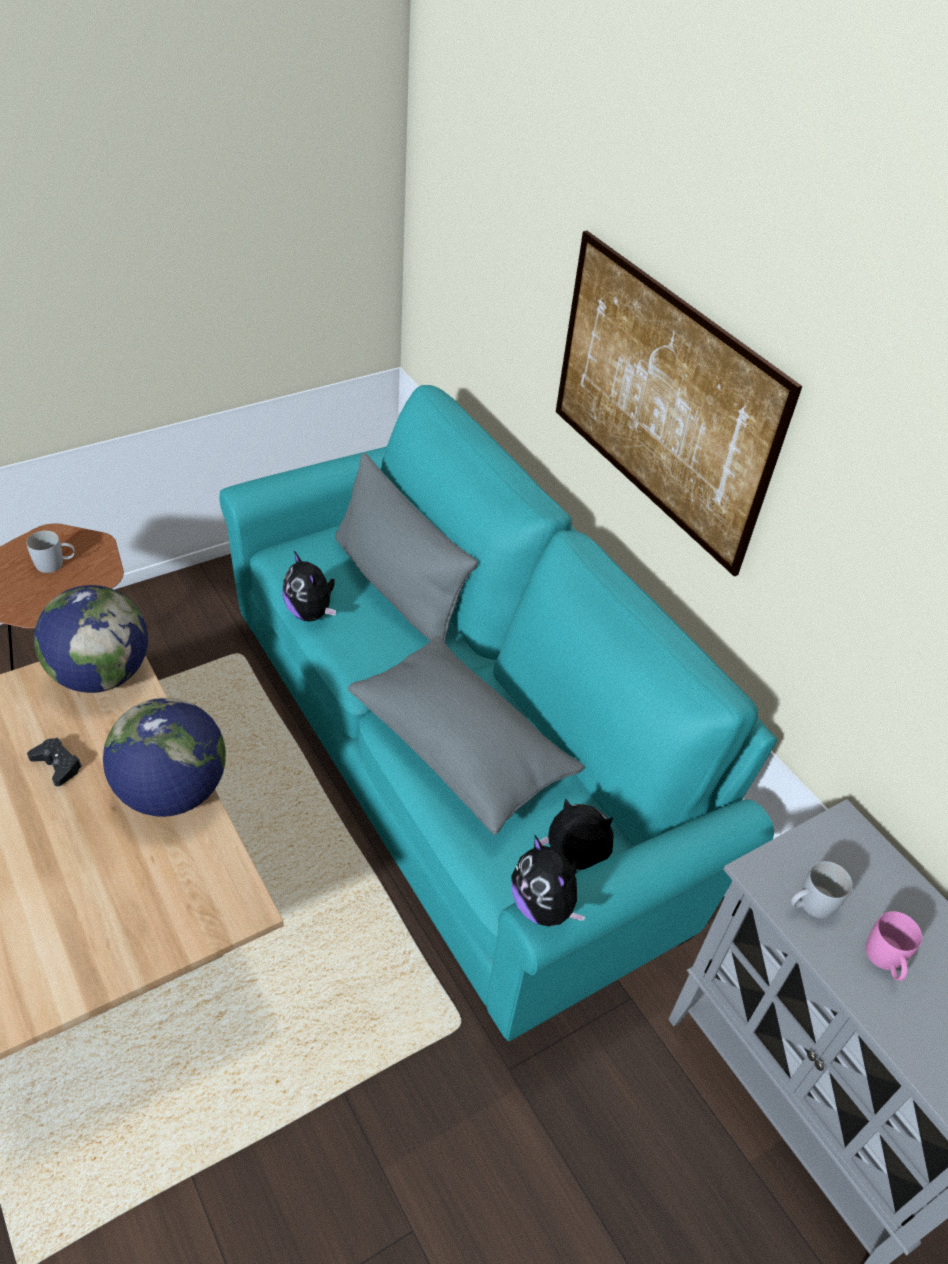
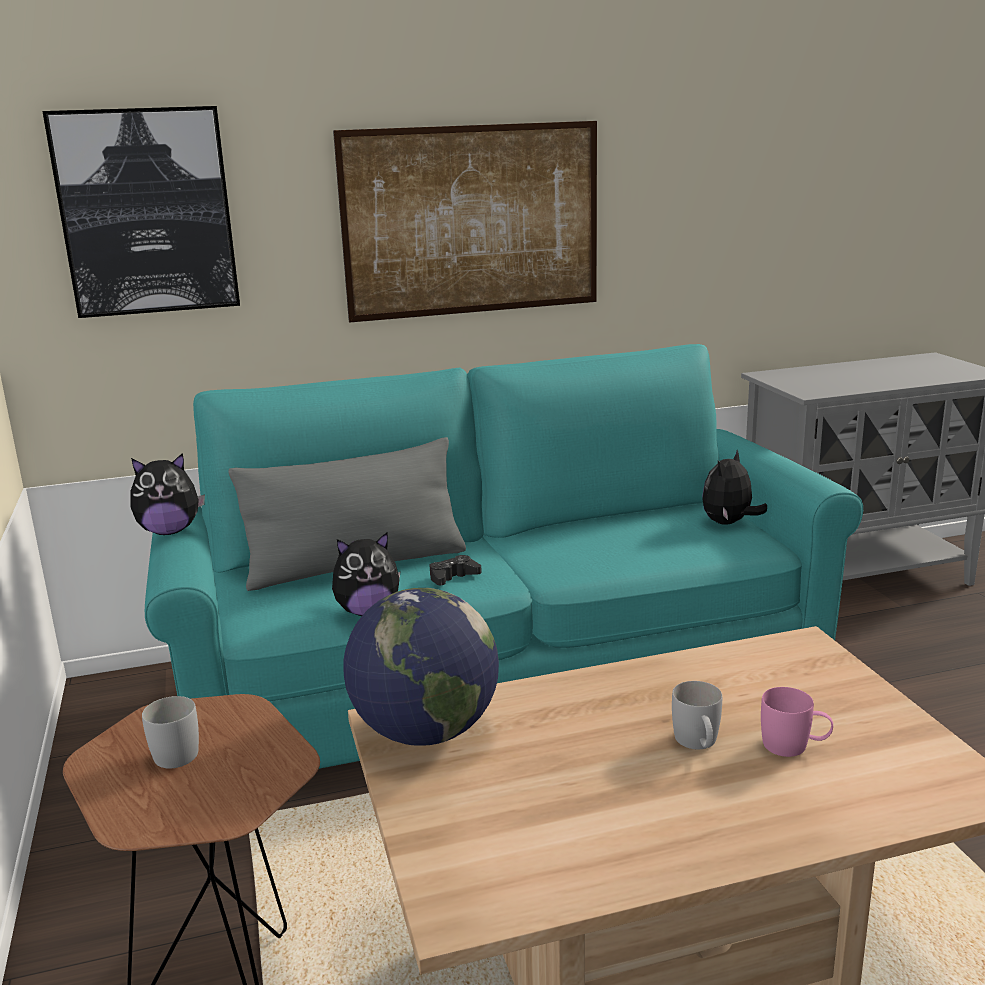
camera: 70 degrees left, 25 degrees down
(57, 765) = (585, 763): black game controller -> black game controller (453, 577)
(172, 792) = (644, 681): globe -> none
(461, 748) = (598, 552): grey pillow -> none
(474, 219) = (146, 212): none -> picture
(544, 906) = (819, 482): plush toy -> plush toy (169, 531)
(810, 905) = (833, 386): white mug -> white mug (698, 744)
(885, 961) = (872, 377): pink mug -> pink mug (794, 746)

